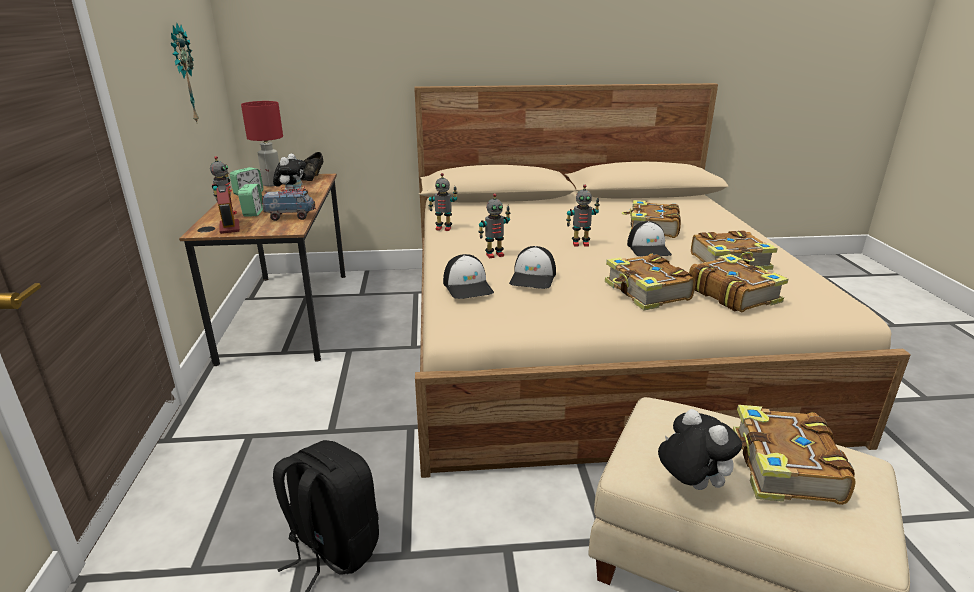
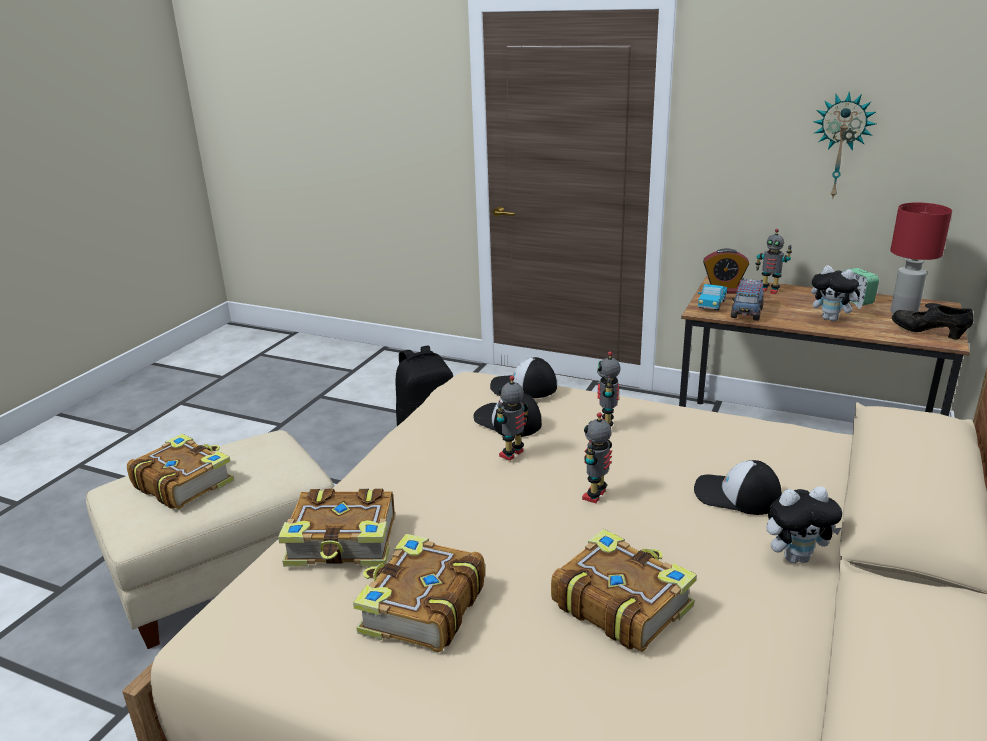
camera: 120 degrees right, 0 degrees up
(253, 213) = (771, 300): alarm clock -> none
(272, 227) = (711, 305): none -> toy truck
(443, 228) = (735, 419): toy robot -> toy robot (513, 454)
(646, 292) = (416, 486): book -> none
(649, 249) = (534, 551): cap -> cap (736, 495)
(690, 484) = (230, 445): plush toy -> plush toy (796, 557)

